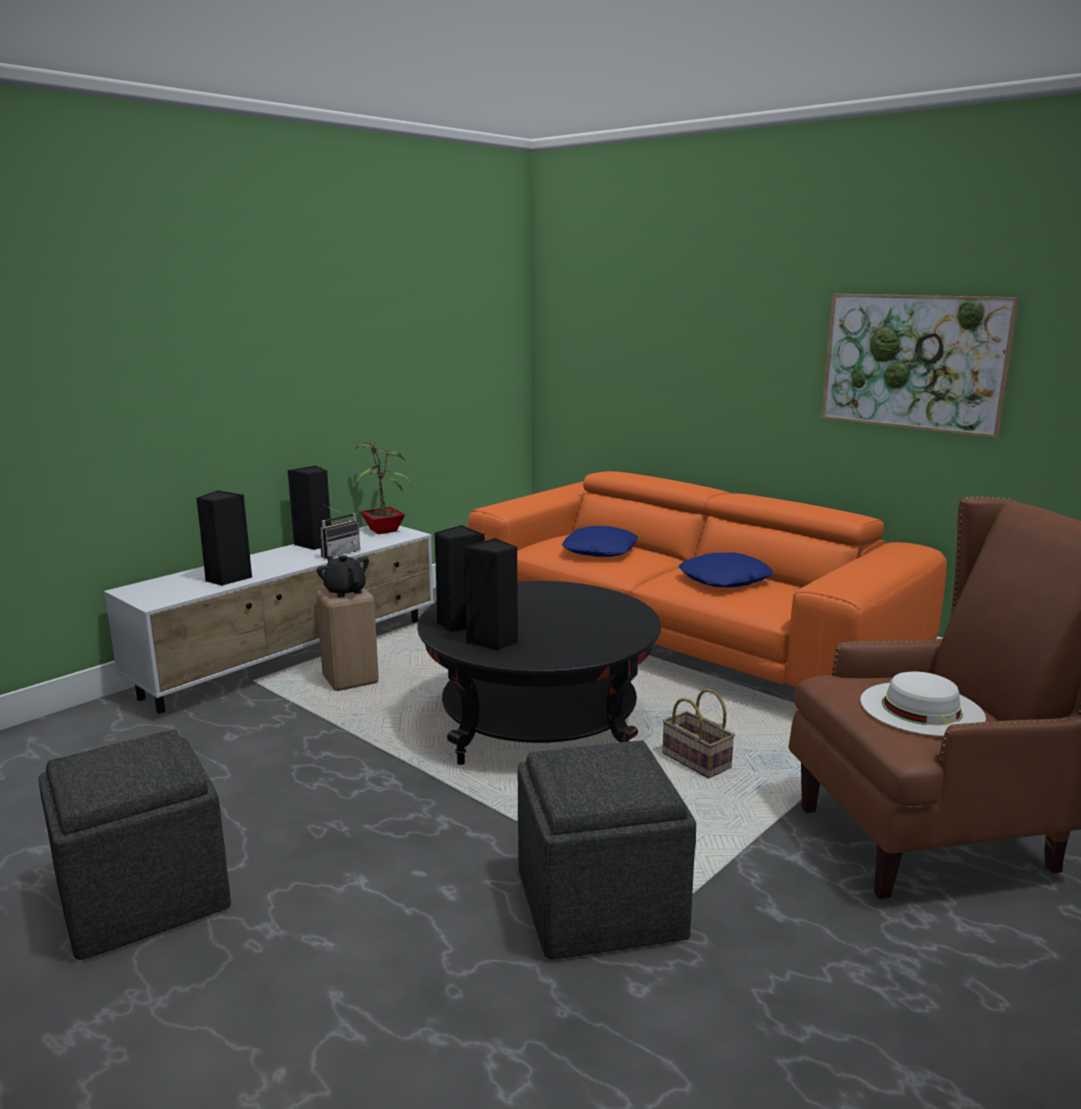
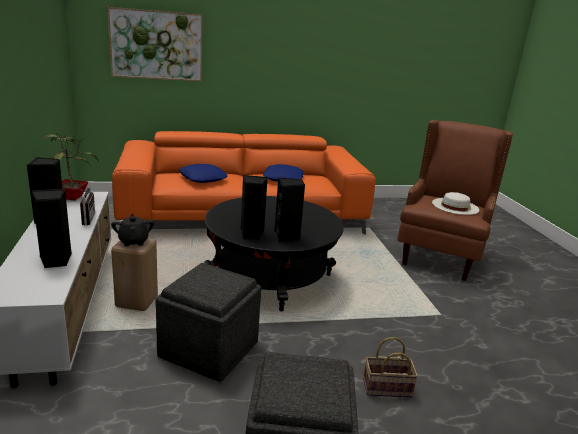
camera: 55 degrees left, 5 degrees up
(345, 591) = (133, 241): black teapot -> black teapot turned 75 degrees clockwise
(601, 904) = (426, 329): grey ottoman -> grey ottoman (210, 349)
(694, 761) = (347, 264): basket -> basket (386, 388)
(914, 362) = (328, 61): picture -> picture (156, 45)

